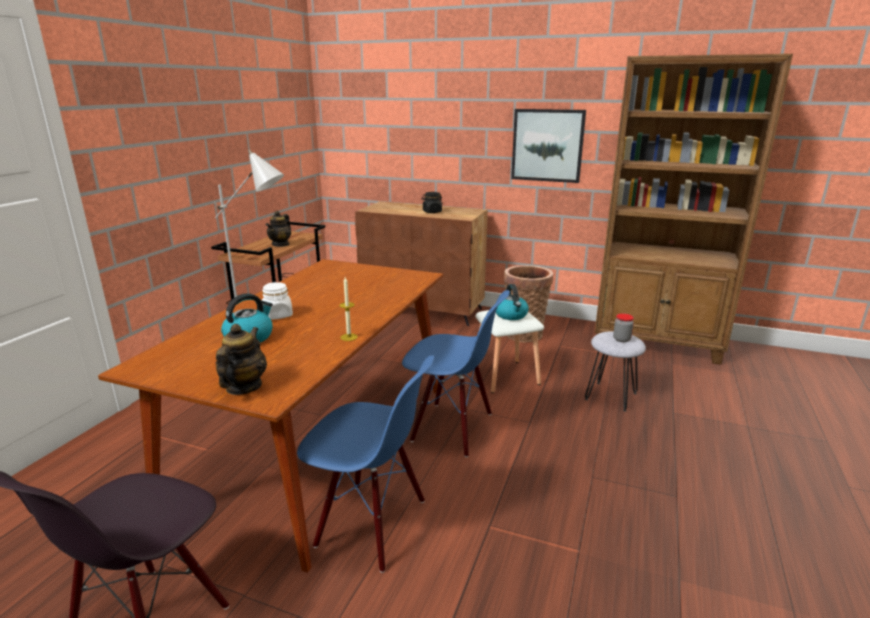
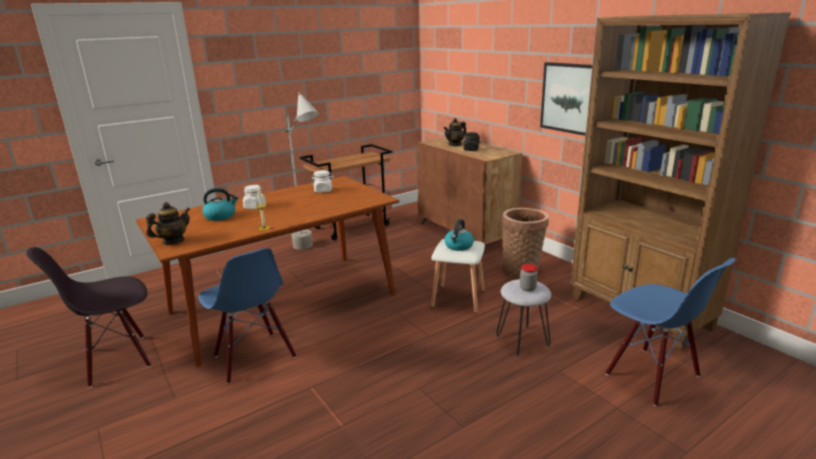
camera: 35 degrees right, 0 degrees up
(280, 244) = (350, 161): teapot -> teapot (455, 144)
(332, 279) = (323, 191): none -> white jar
(452, 428) = (371, 321): blue chair -> blue chair (651, 375)

